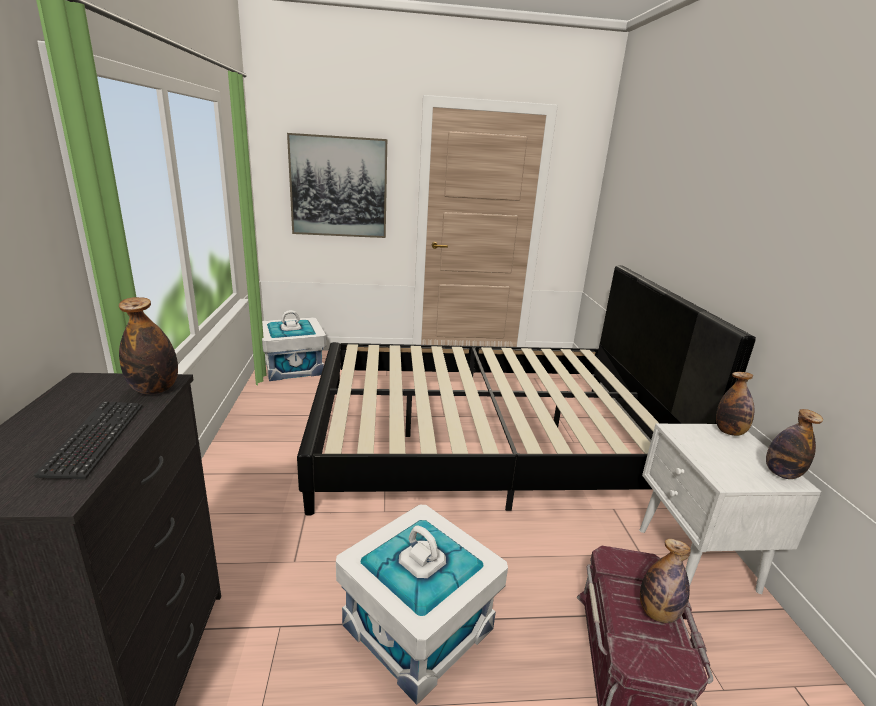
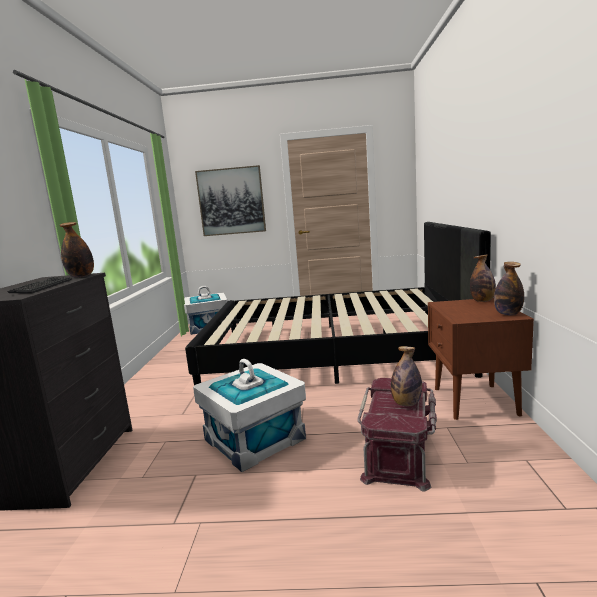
camera: 10 degrees right, 10 degrees down
(696, 560) = (474, 402): white nightstand -> brown nightstand

